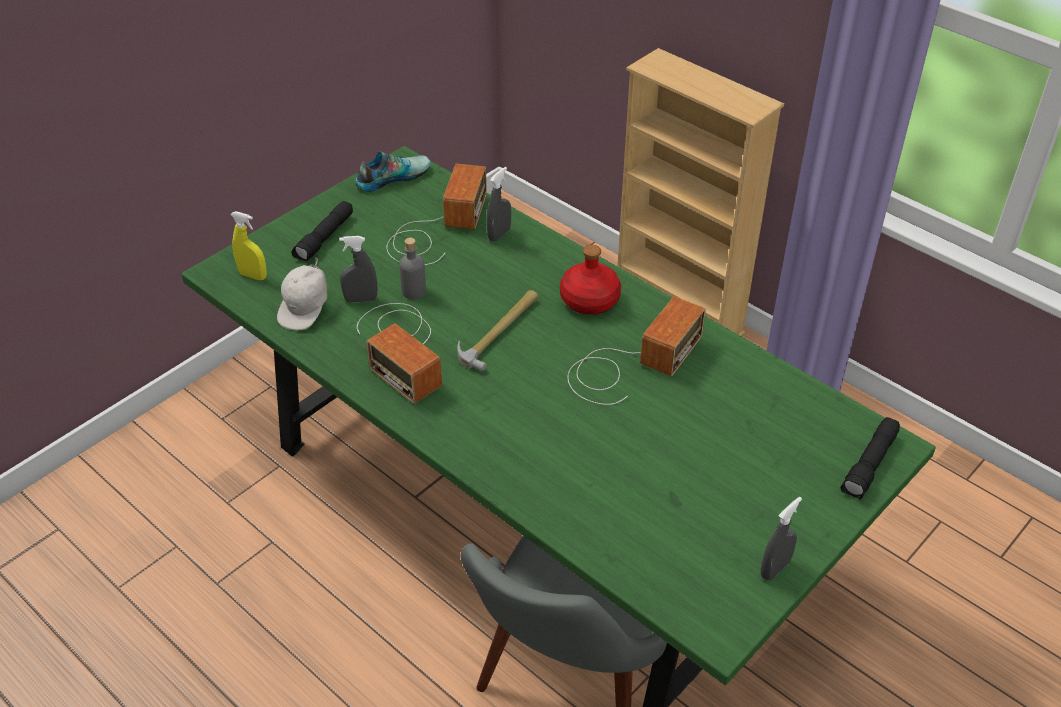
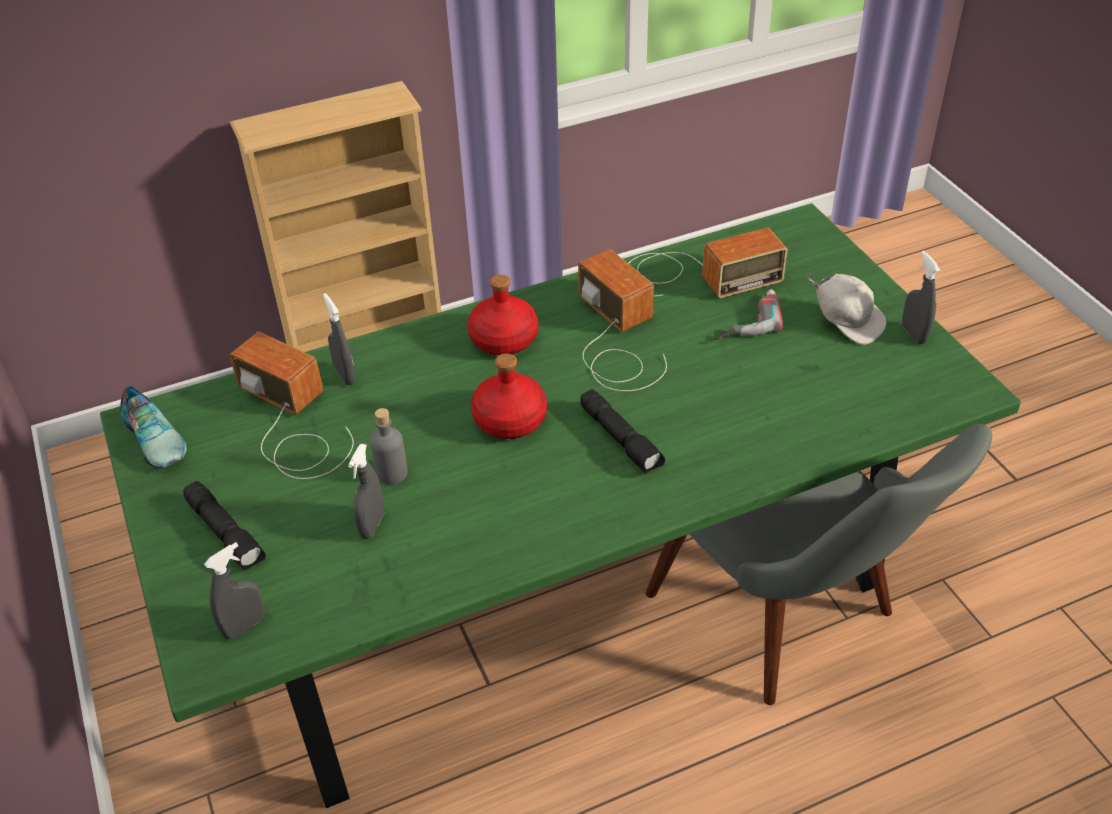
camera: 65 degrees left, 0 degrees up
(253, 276) = (244, 626): yellow spray bottle -> grey spray bottle
(306, 309) = (353, 583): white cap -> white cap (846, 322)
(392, 177) = (156, 438): shoe -> shoe turned 150 degrees clockwise
(401, 348) = (483, 508): radio -> radio (695, 275)
(500, 332) = (509, 419): hammer -> red bottle
(712, 439) = (745, 320): none -> power drill
(870, 465) = (819, 242): black flashlight -> black flashlight (621, 439)

